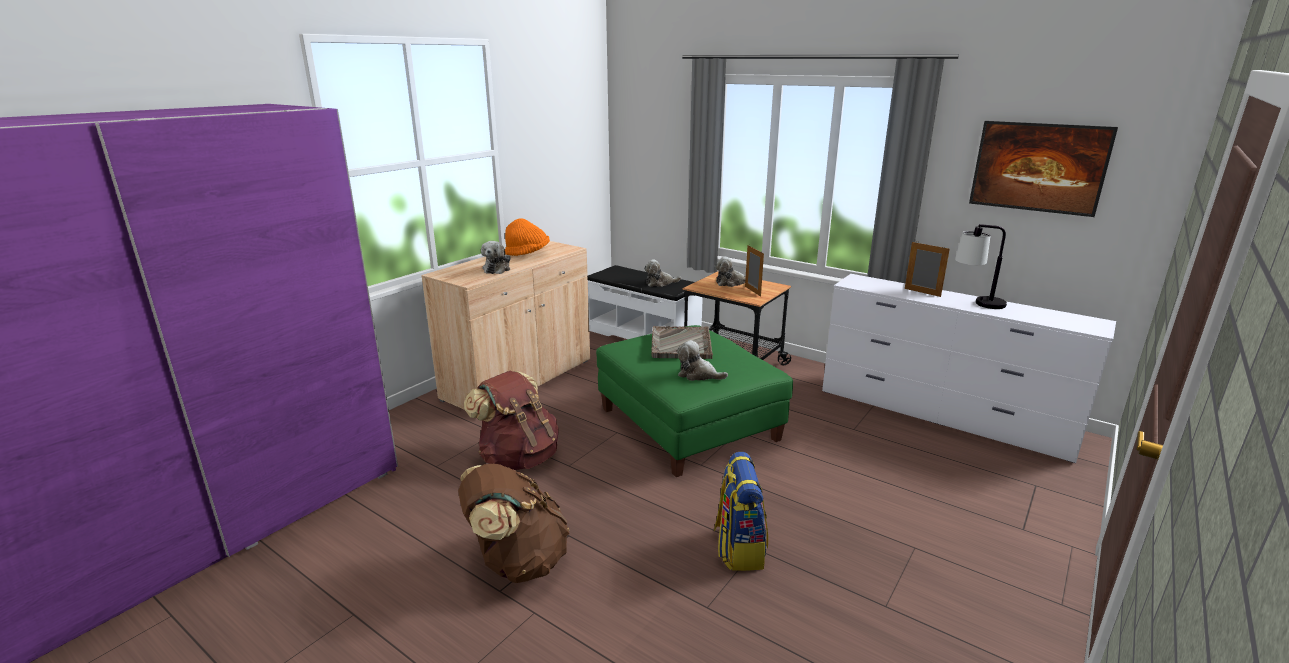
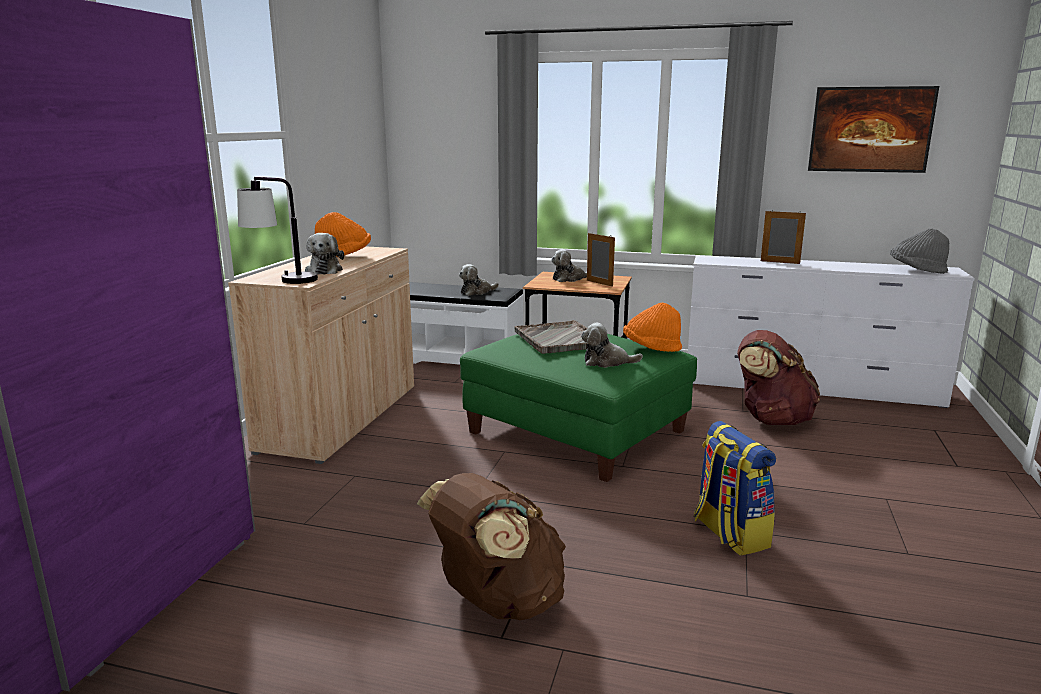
camera: 20 degrees left, 5 degrees down
(518, 458) = (407, 496): brown backpack -> brown backpack (771, 419)
(751, 366) = (651, 349): none -> orange hat
(976, 304) = (837, 266): table lamp -> table lamp (282, 281)
(1057, 321) = (916, 271): none -> grey hat

